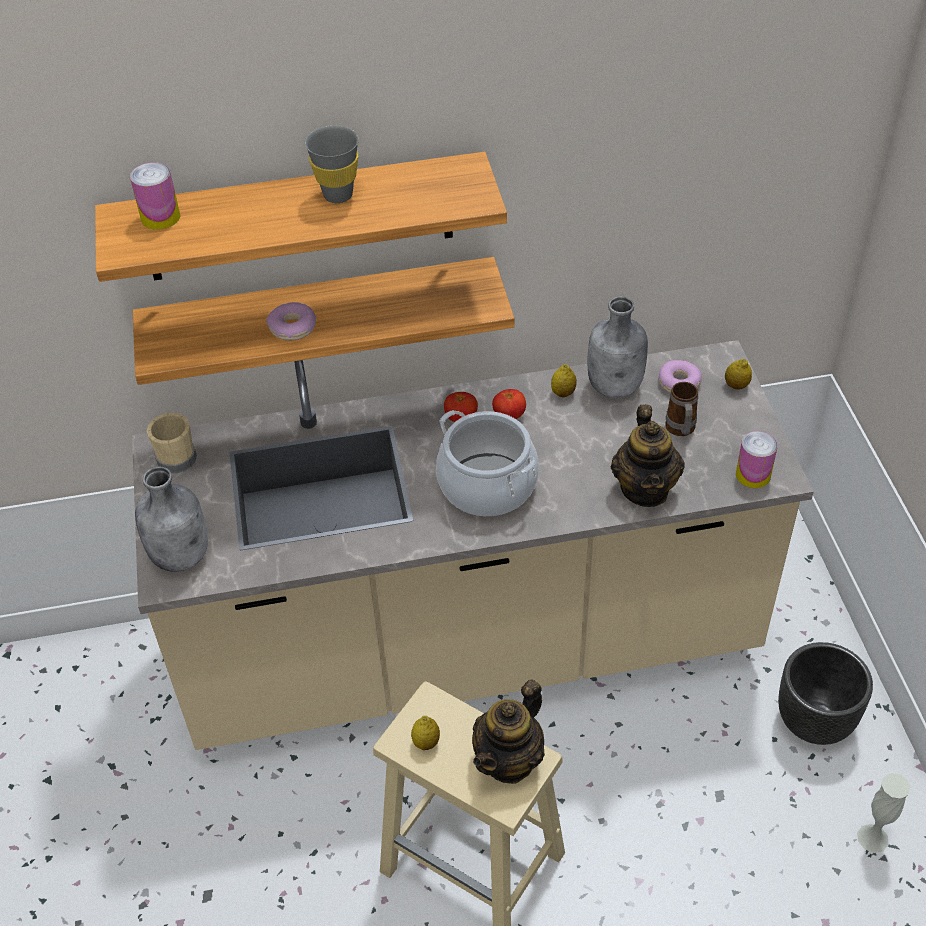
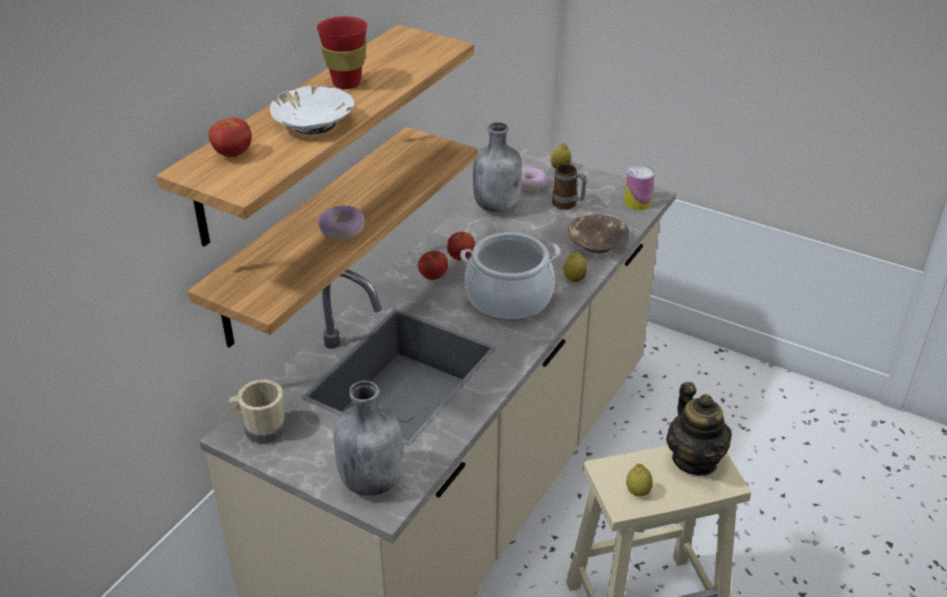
camera: 50 degrees left, 10 degrees down
(160, 217) = (233, 154): can -> tomato
(253, 222) = (314, 123): none -> white bowl
(338, 195) = (346, 83): grey cup -> red cup
(563, 393) = (473, 227): lemon -> lemon (574, 279)
(645, 489) = (597, 243): teapot -> brown bowl
(812, 722) = (700, 383): black planter -> none
(872, 838) = (799, 414): white vase -> none

